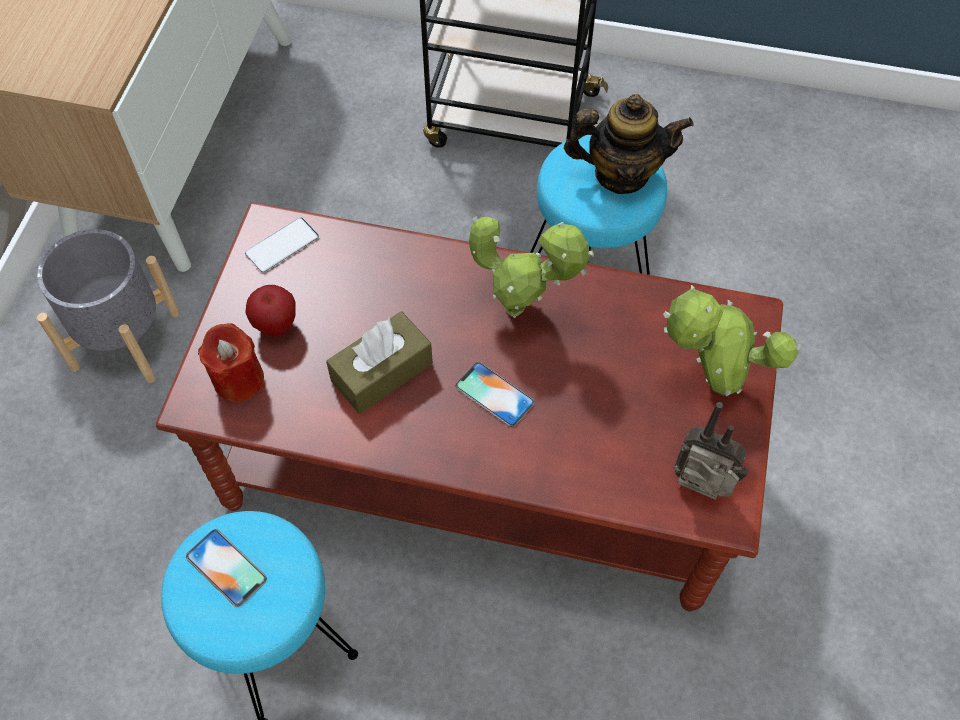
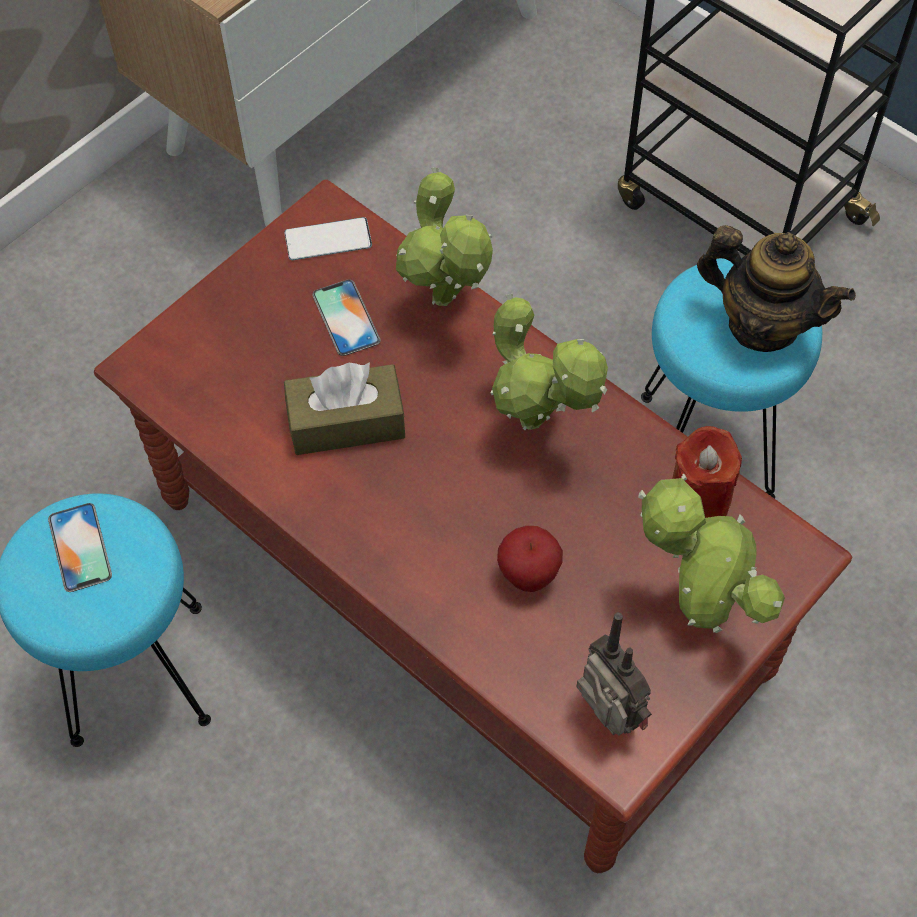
camera: 30 degrees right, 0 degrees up
(125, 340) = (169, 277): grey planter -> none
(238, 379) = (198, 361): red candle -> red candle (700, 495)
(276, 326) = (269, 323): apple -> apple (528, 575)
(401, 253) = (447, 304): none -> potted plant
(494, 394) = (449, 502): phone -> phone (346, 318)

